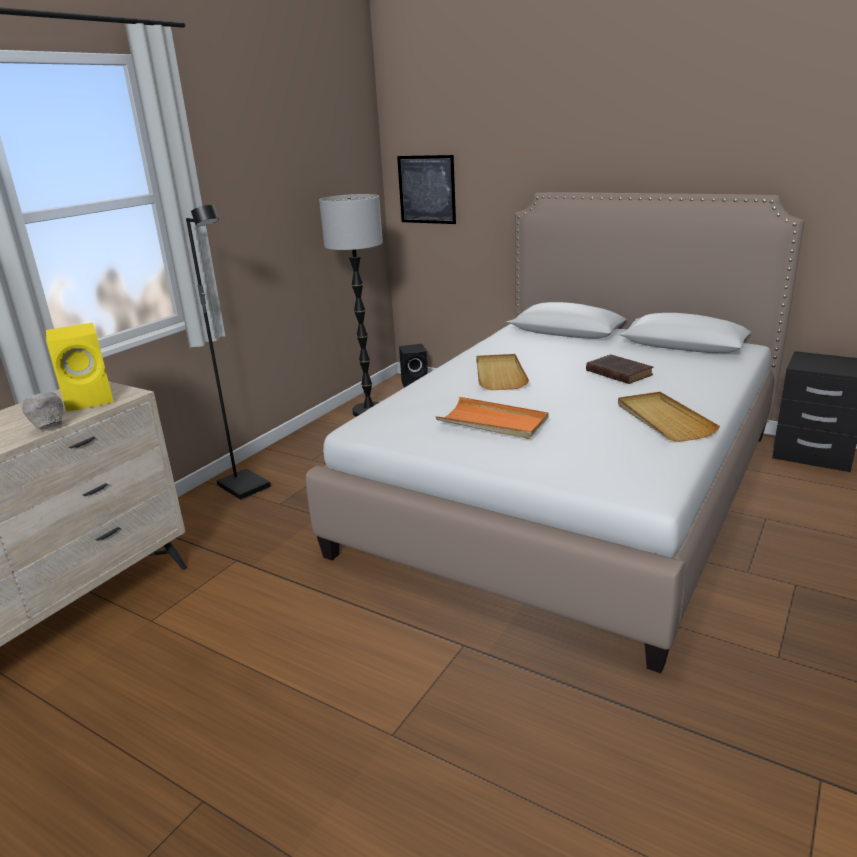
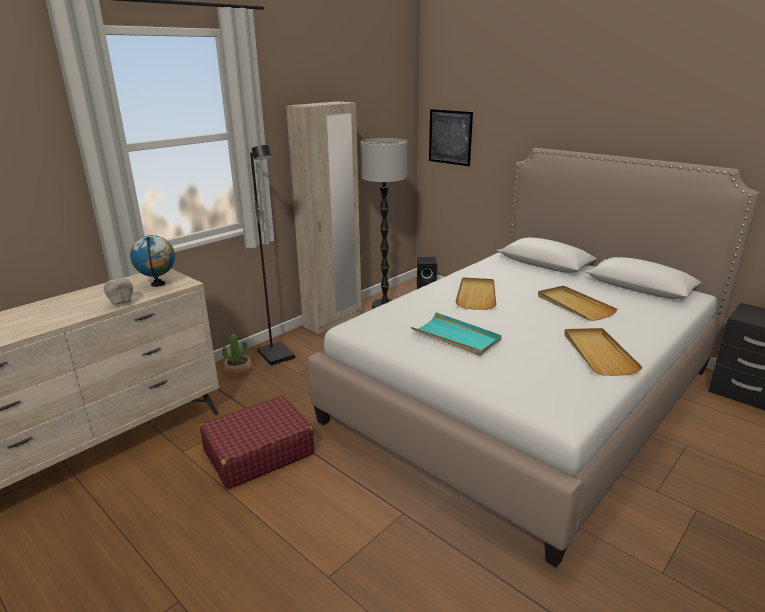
camera: 10 degrees right, 0 degrees up
(91, 399) = (158, 284): yellow speaker -> globe
(198, 511) = (238, 370): none -> potted plant
(256, 605) = (258, 452): none -> red suitcase
(307, 436) = (333, 321): none -> beige wardrobe
(493, 422) = (456, 337): orange tray -> turquoise tray
(617, 372) = (574, 305): brown book -> beige tray

